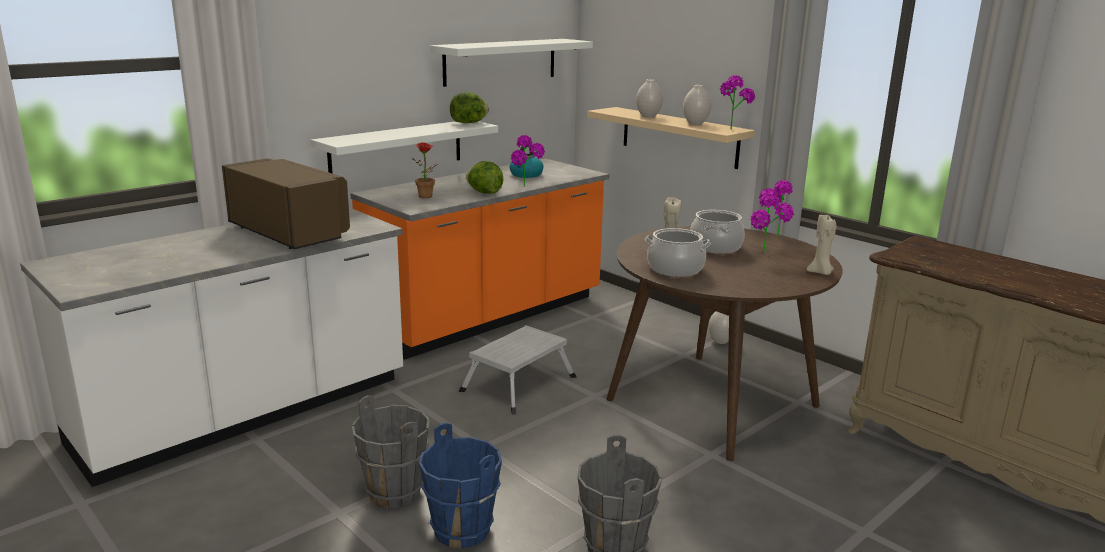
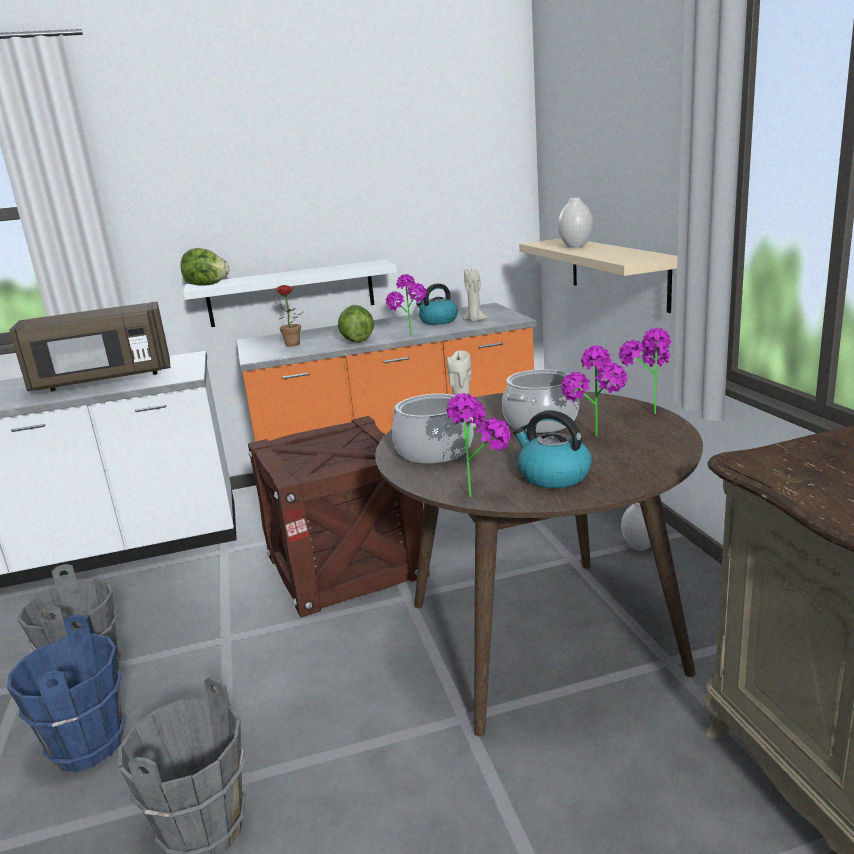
camera: 30 degrees right, 0 degrees up
(289, 233) = (103, 380): brown microwave -> brown microwave turned 90 degrees clockwise
(469, 123) = (372, 263): lettuce -> lettuce (207, 285)
(501, 61) = (422, 191): white shelf -> none
(519, 383) = (345, 565): white step ladder -> crate
(695, 124) = (616, 252): white vase -> none
(732, 128) = (653, 256): potted plant -> potted plant (480, 492)
(773, 277) = (552, 476): none -> kettle
(820, 272) = (638, 476): beige candle -> beige candle (474, 320)

